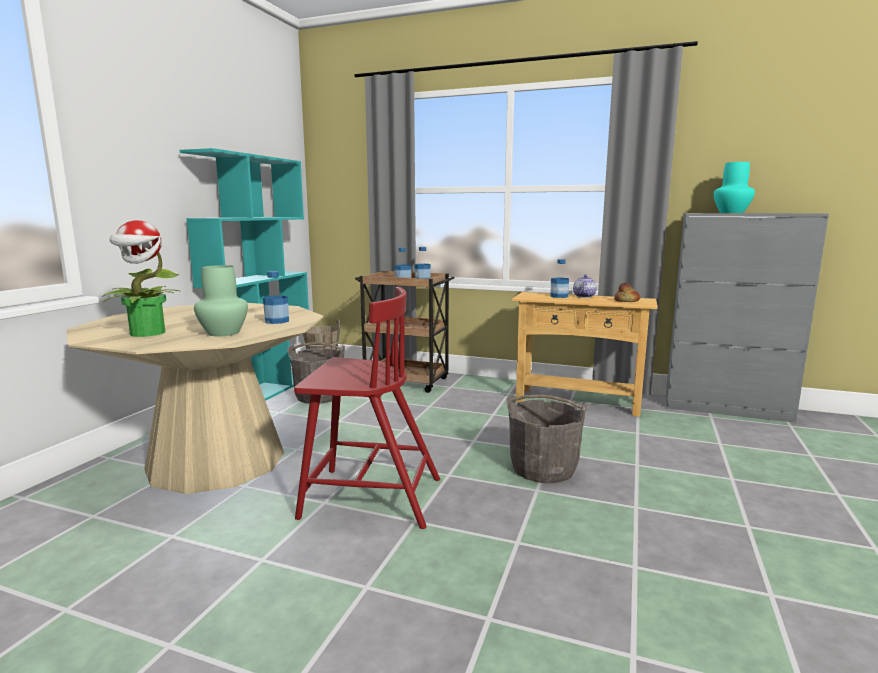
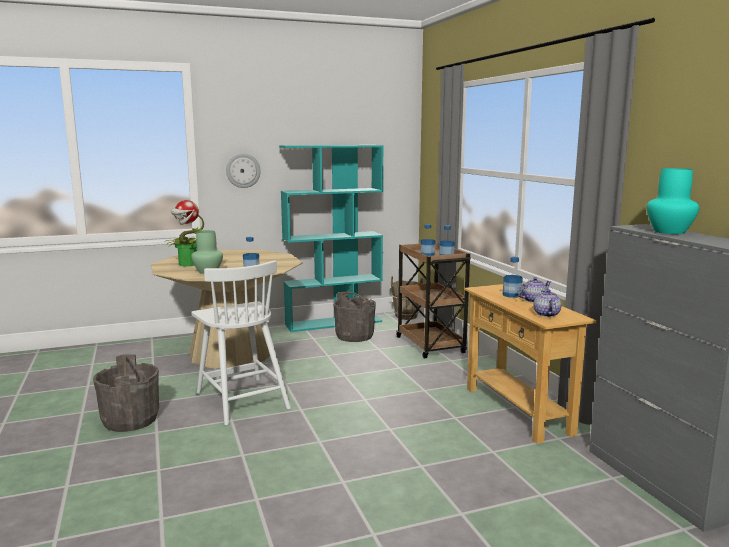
camera: 50 degrees right, 0 degrees up
(134, 185) = (243, 170): none -> wall clock
(369, 497) = (242, 400): red chair -> white chair
(543, 468) = (356, 434): grey bucket -> grey bucket (131, 420)
(627, 301) = (546, 314): bread -> teapot

